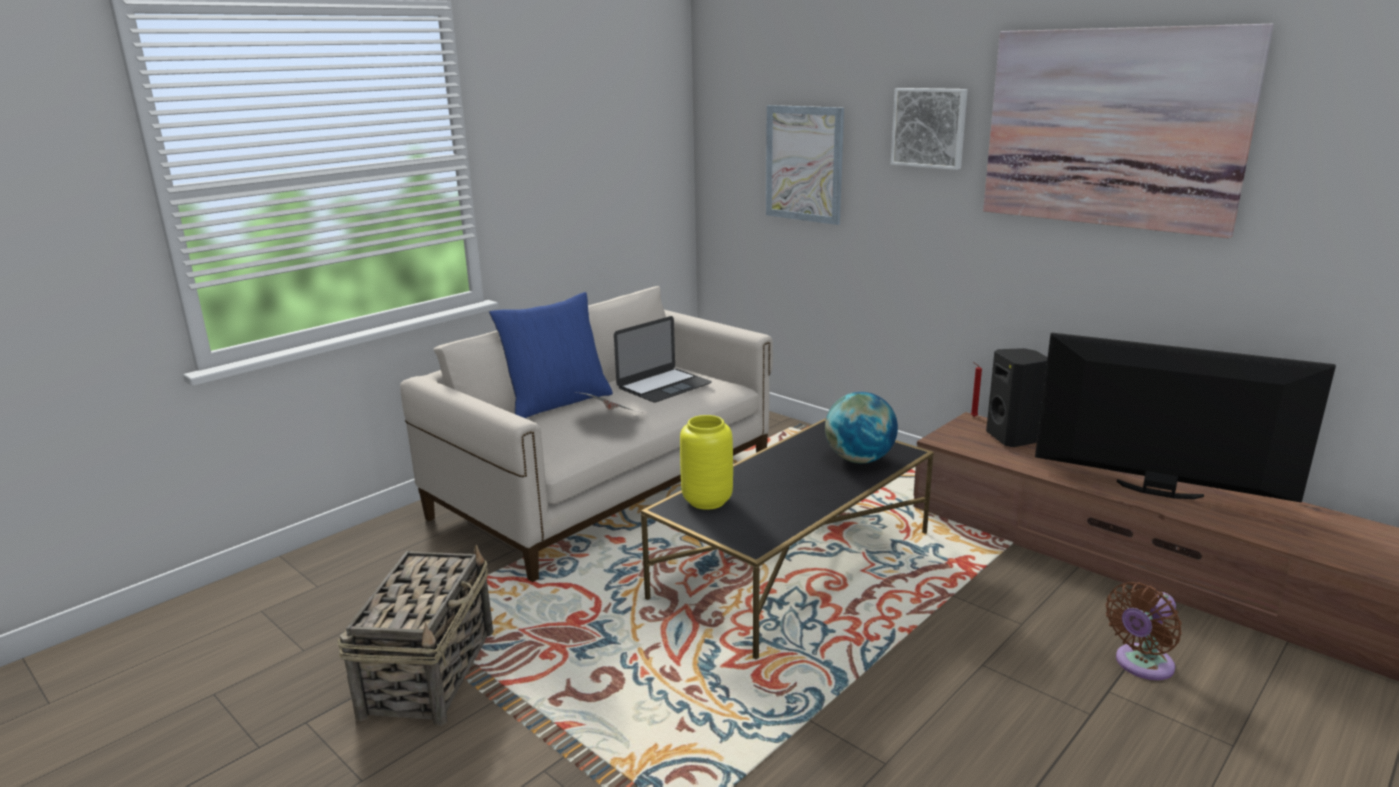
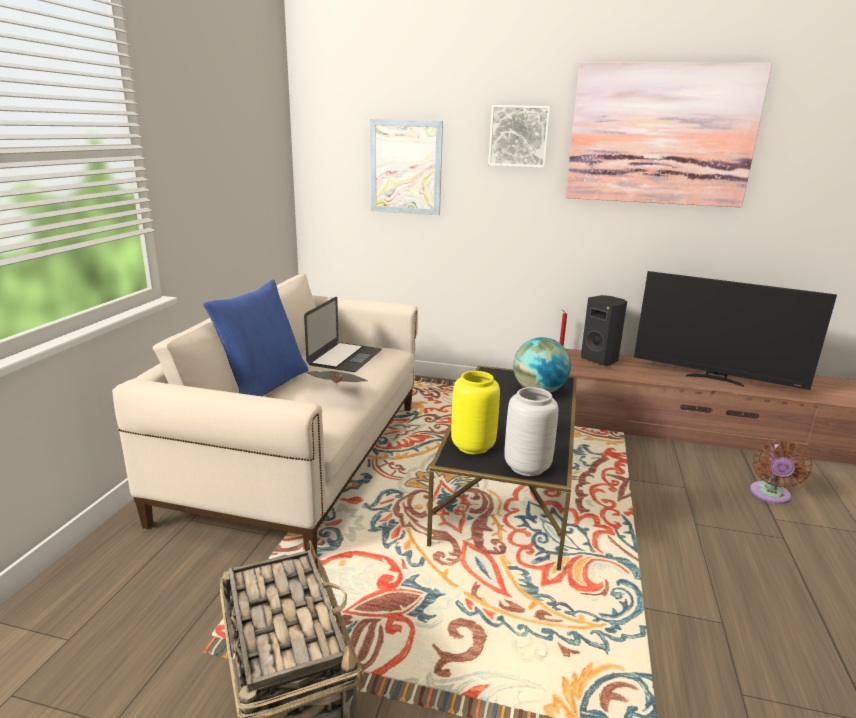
camera: 30 degrees left, 0 degrees up
(736, 532) = (526, 467): none -> grey vase
(1158, 491) = (715, 379): television -> television turned 150 degrees counterclockwise

